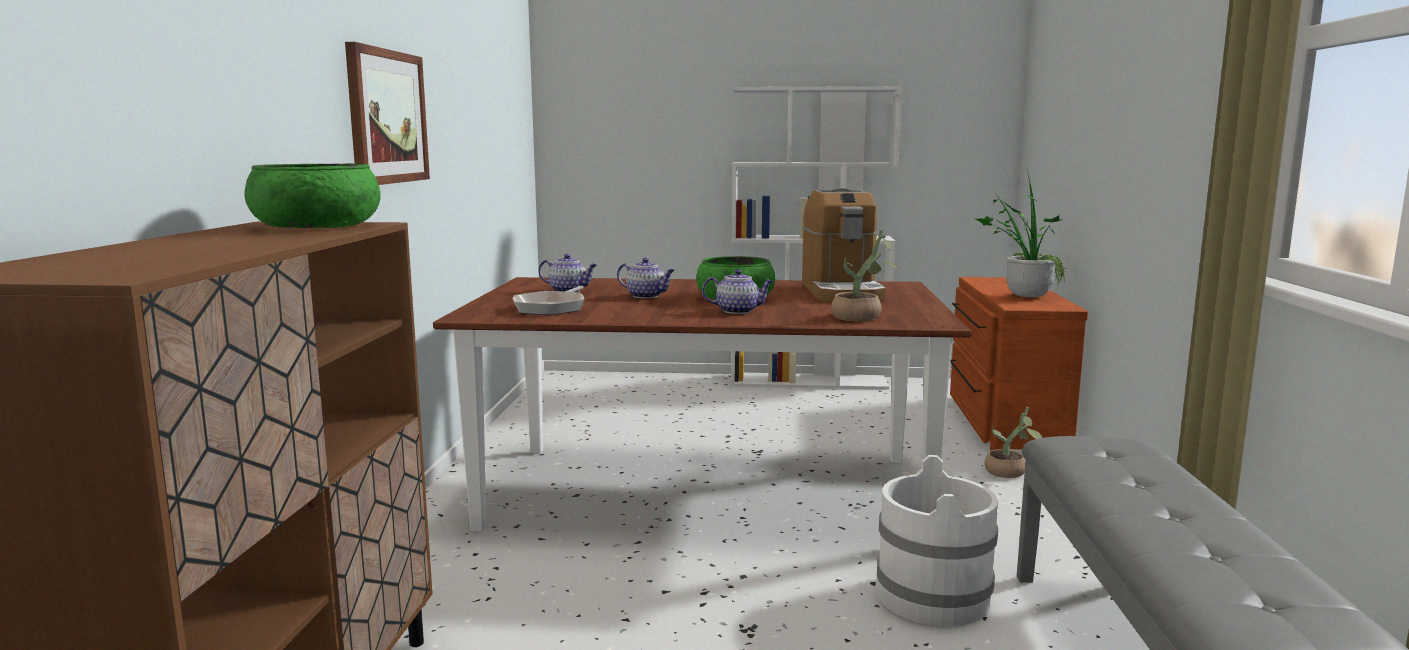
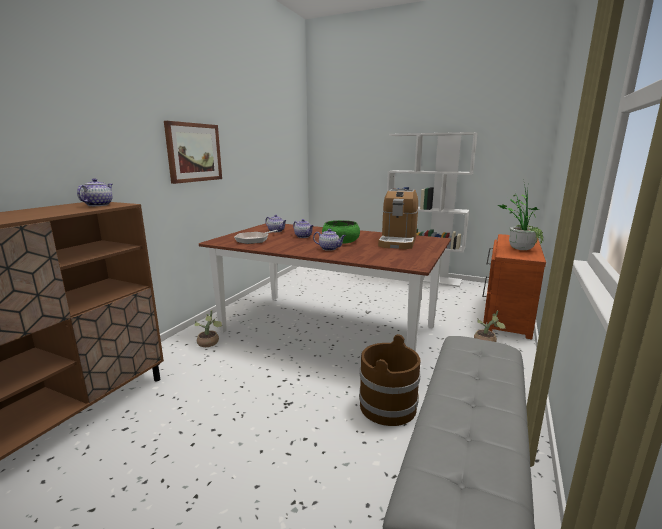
camera: 20 degrees right, 5 degrees up
(317, 226) = (98, 205): green bowl -> teapot
(862, 317) = (382, 258): potted plant -> potted plant (209, 344)
(934, 597) = (388, 406): white bucket -> brown bucket

